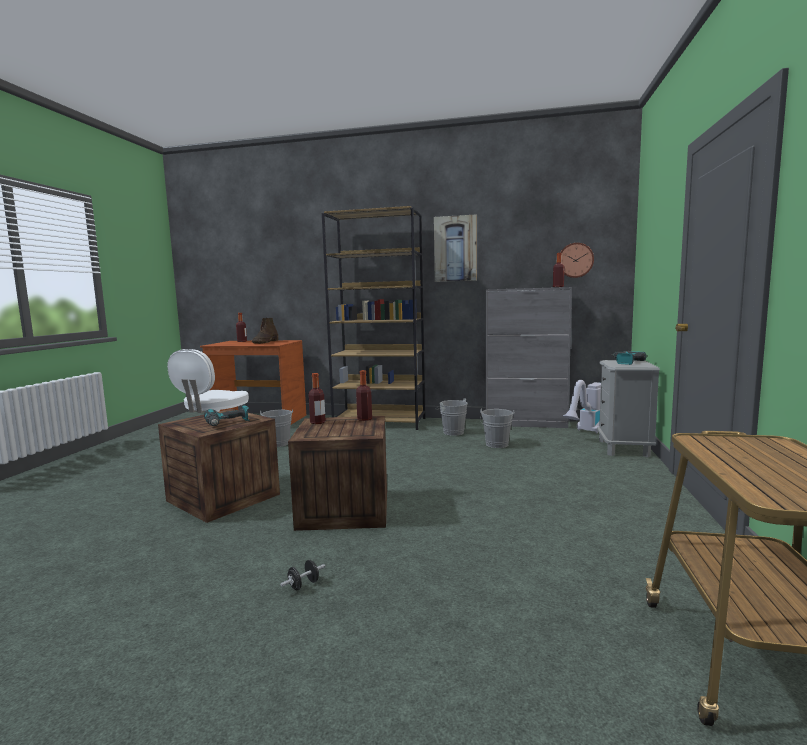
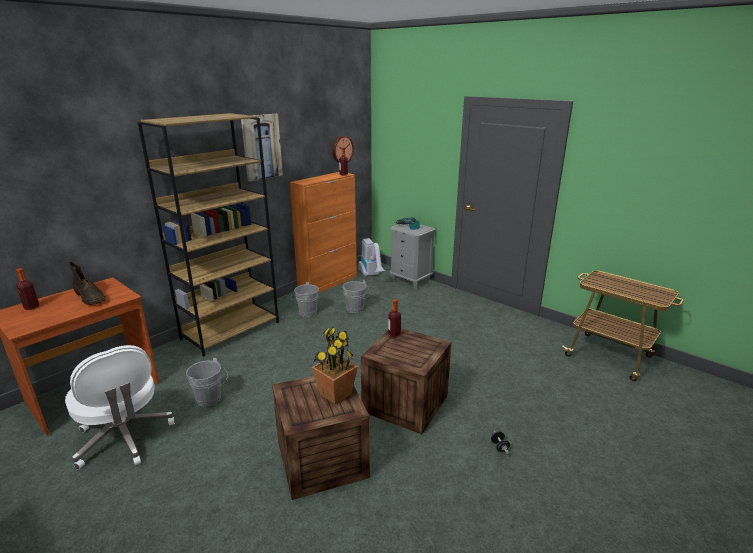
camera: 60 degrees left, 15 degrees up
(228, 423) = (335, 394): power drill -> potted plant
(317, 422) = (383, 354): bottle -> none
(526, 423) = (328, 283): grey cabinet -> orange cabinet

